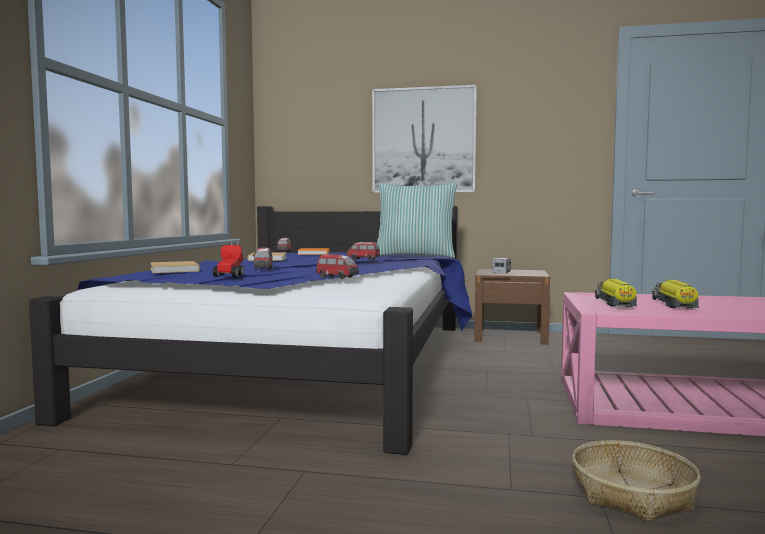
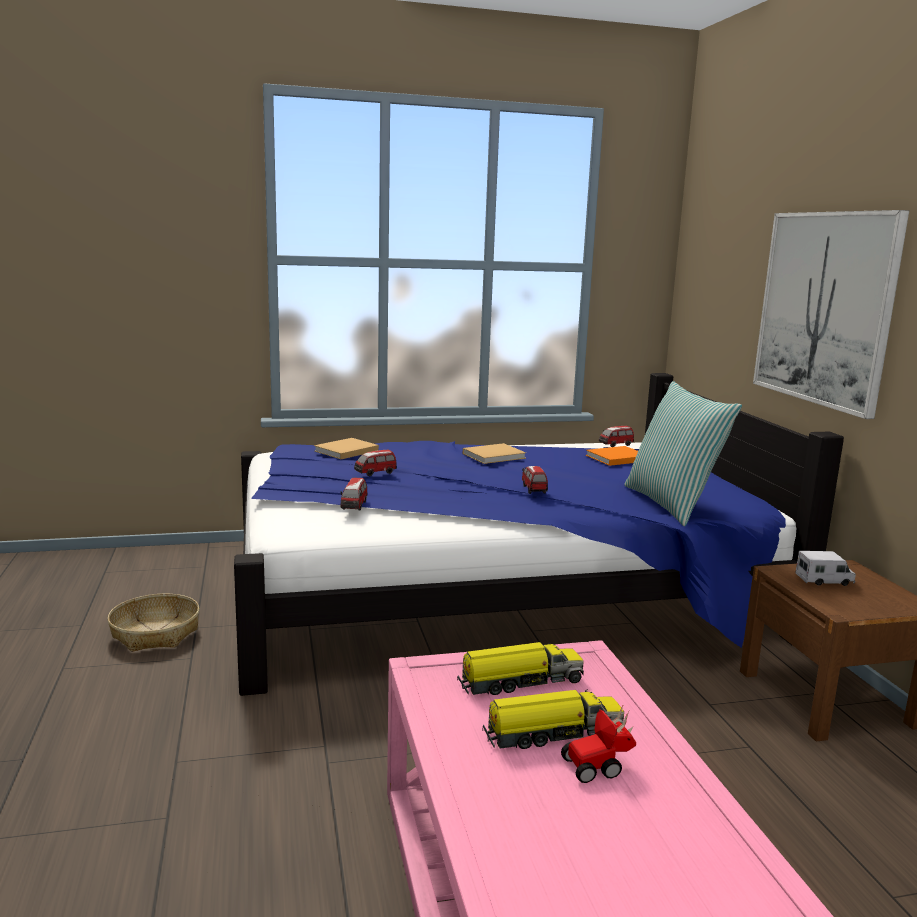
camera: 65 degrees right, 10 degrees up
(230, 275) = (313, 473): toy car -> toy car (599, 766)
(632, 494) = (179, 839): basket -> basket (155, 633)

